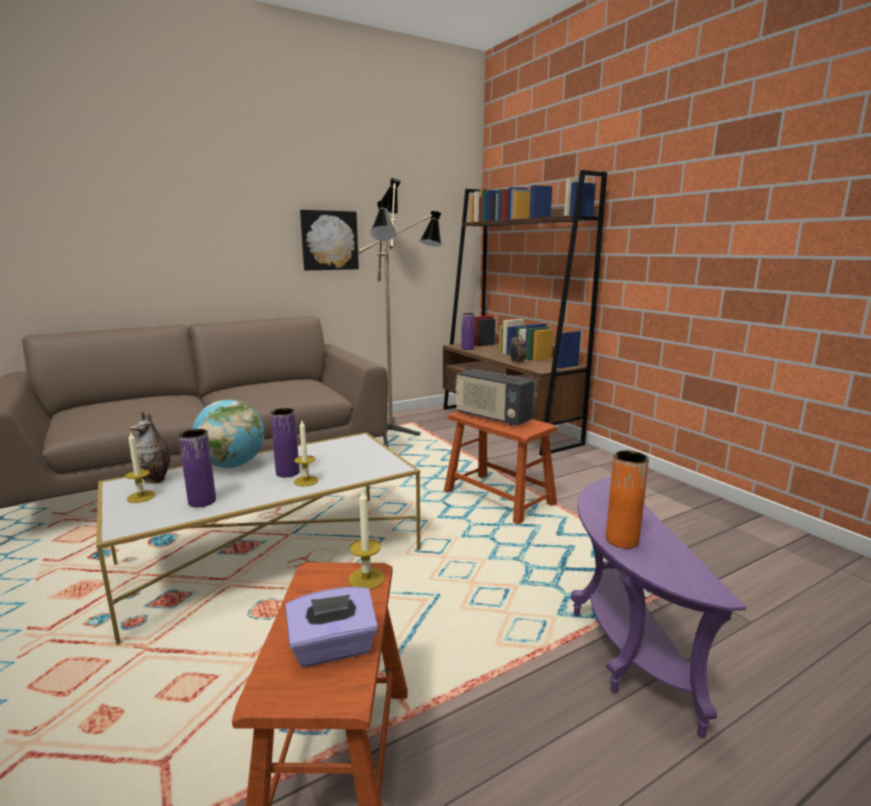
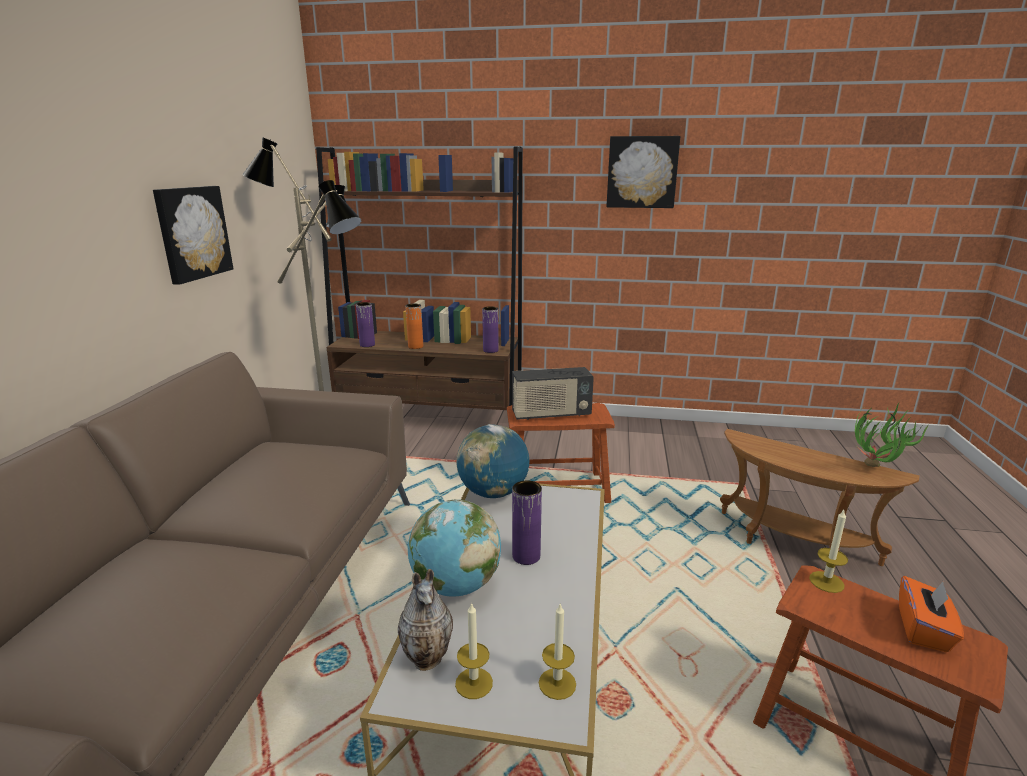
camera: 50 degrees left, 5 degrees up
(202, 501) = (544, 635): purple vase -> purple vase (490, 350)
(306, 481) = (562, 552): candle -> candle (557, 683)
(333, 648) = (923, 630): purple tissue box -> orange tissue box
(355, 442) = (493, 493): none -> globe
(516, 363) = (458, 350): alarm clock -> none
(621, 648) = (793, 546): purple side table -> brown side table
(622, 540) = (825, 470): orange vase -> orange vase (415, 347)
(691, 572) = (877, 470): none -> potted plant
(721, 186) = (642, 172): none -> picture

